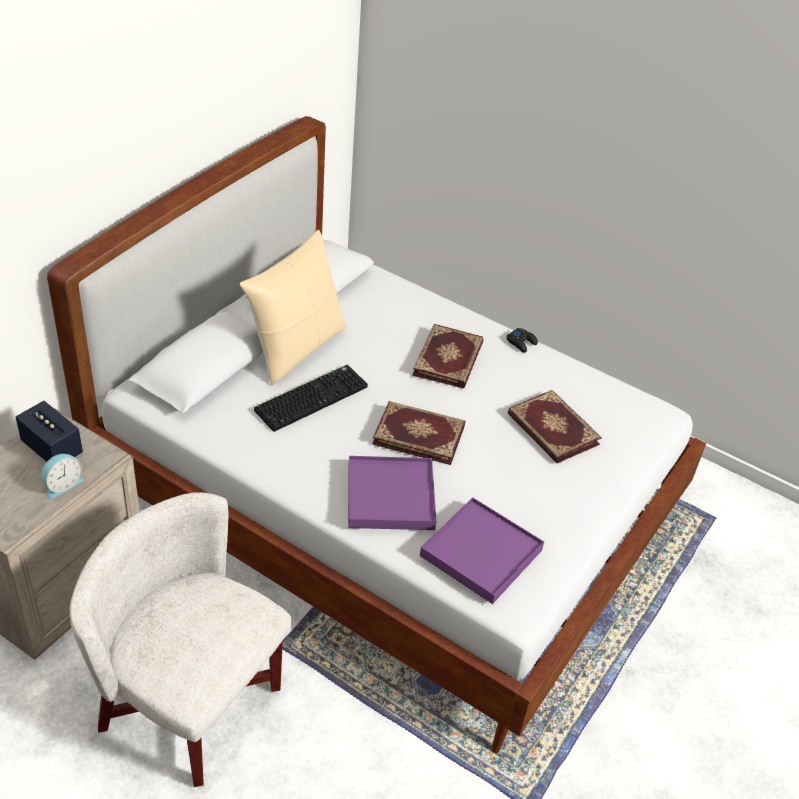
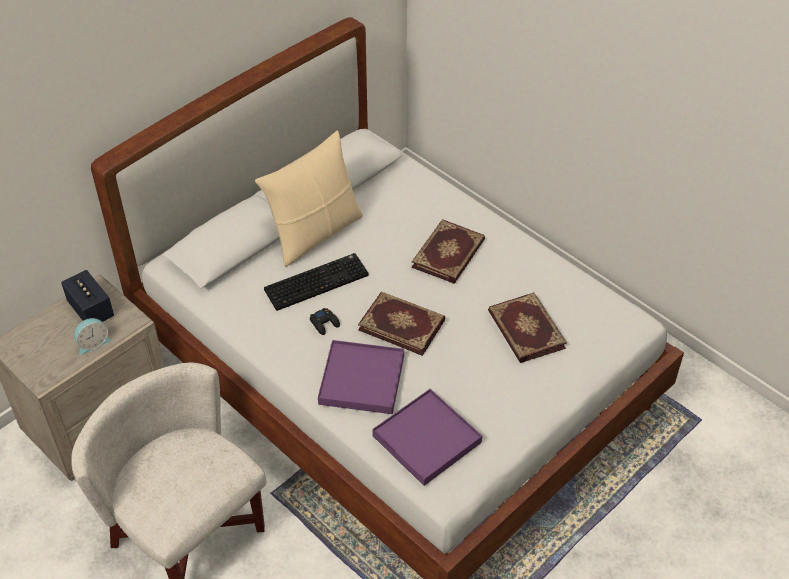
camera: 15 degrees right, 5 degrees up
(521, 343) = (522, 242): black game controller -> black game controller (324, 323)

